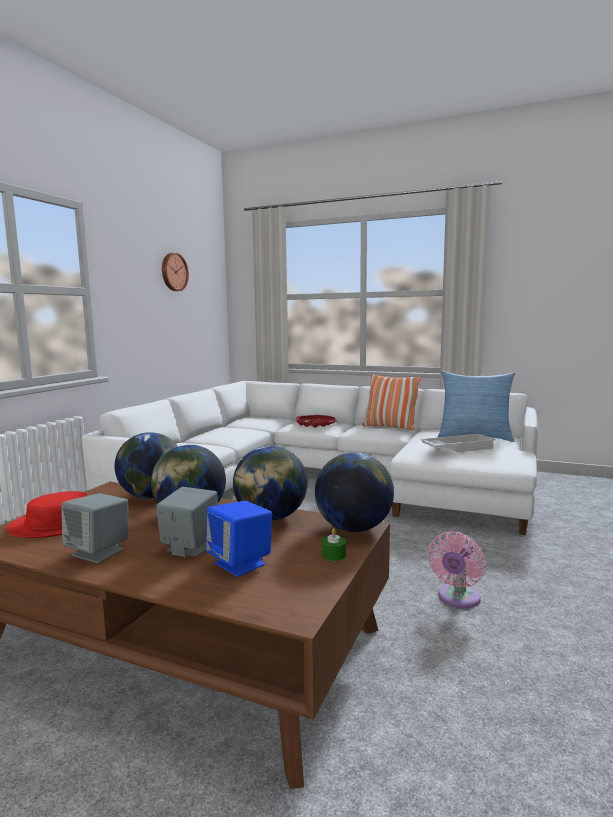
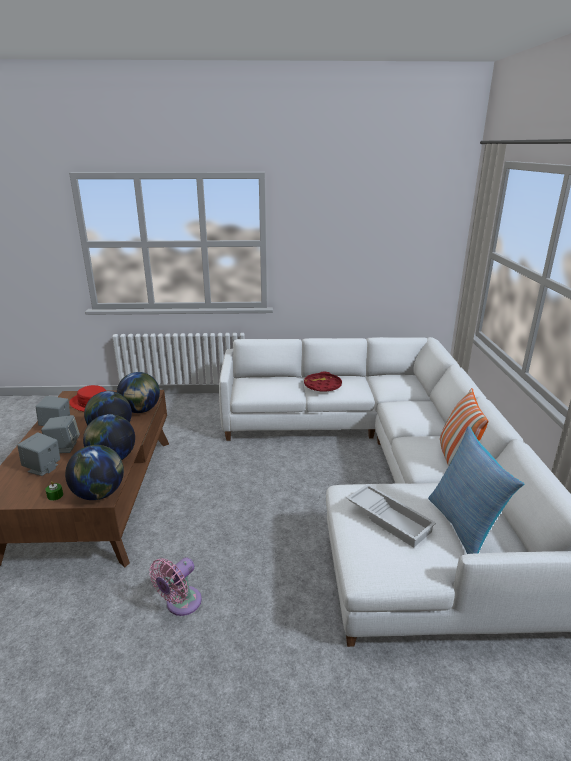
camera: 65 degrees right, 15 degrees up
(173, 272) = (374, 219): wall clock -> none
(241, 564) = (43, 468): blue speaker -> grey speaker
(315, 424) = (411, 414): red tray -> red tray (322, 386)
(457, 599) = (180, 604): pink fan -> pink fan turned 60 degrees counterclockwise

